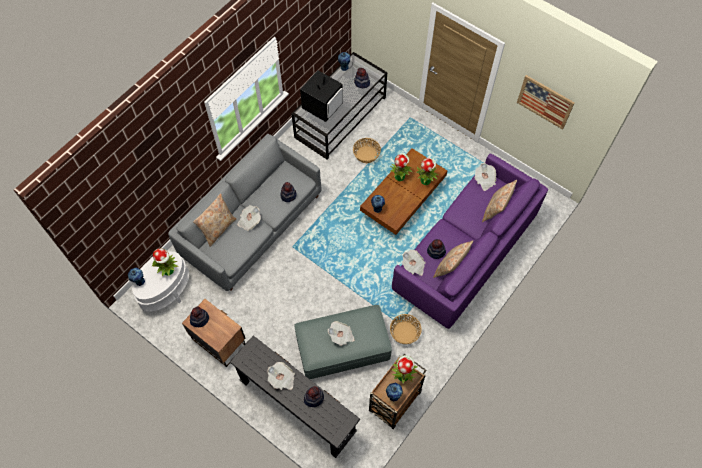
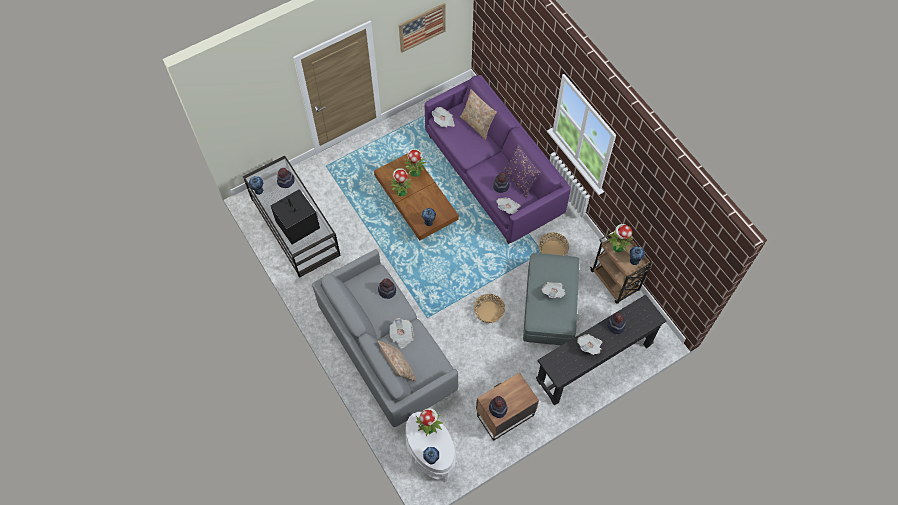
camera: 70 degrees left, 0 degrees up
(366, 154) = (351, 218): basket -> basket (489, 312)
(450, 267) = (520, 180): beige pillow -> purple pillow

